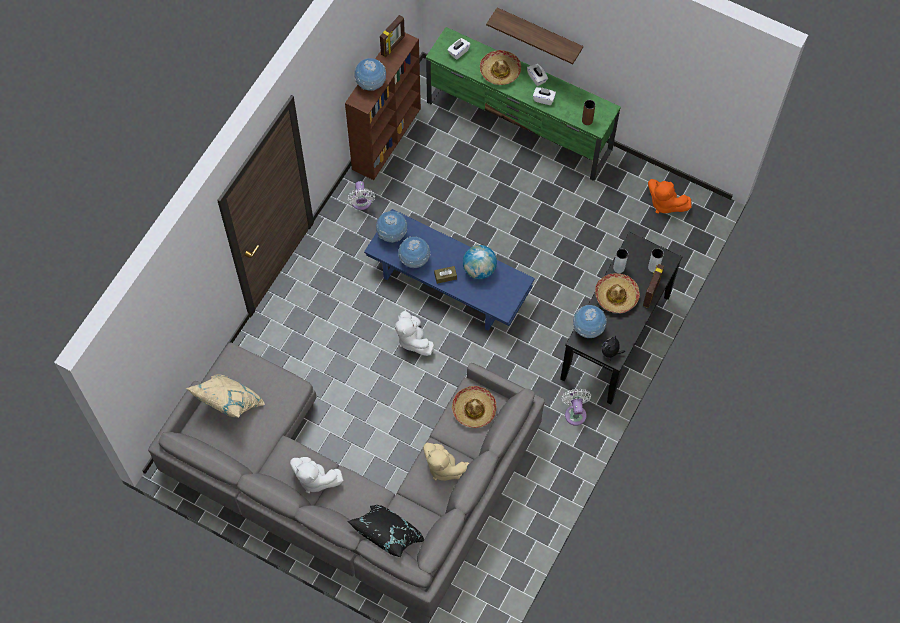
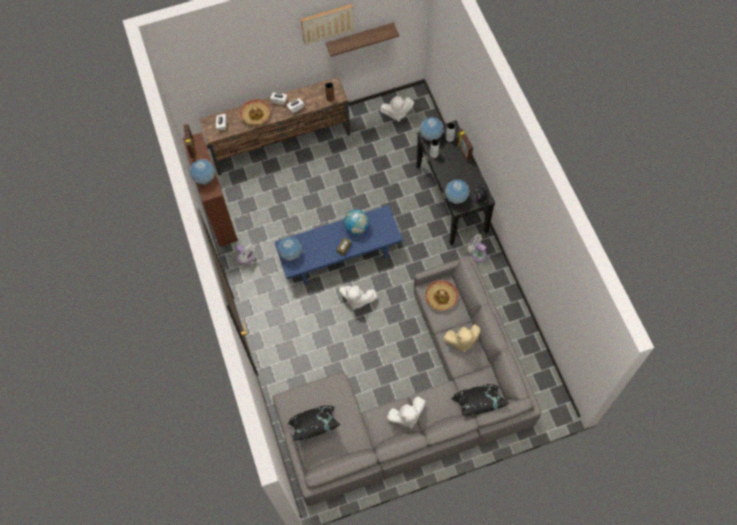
camera: 45 degrees left, 0 degrees up
(229, 404) = (315, 427): beige pillow -> black pillow
(414, 260) = (318, 255): globe -> globe (431, 136)
(519, 127) = (281, 143): green tv stand -> brown tv stand
(539, 34) = (265, 71): shelf -> shelf (359, 38)
(616, 296) = (449, 169): hat -> none
(628, 36) = (327, 23): none -> picture
(664, 203) = (396, 113): orange plush toy -> white plush toy

